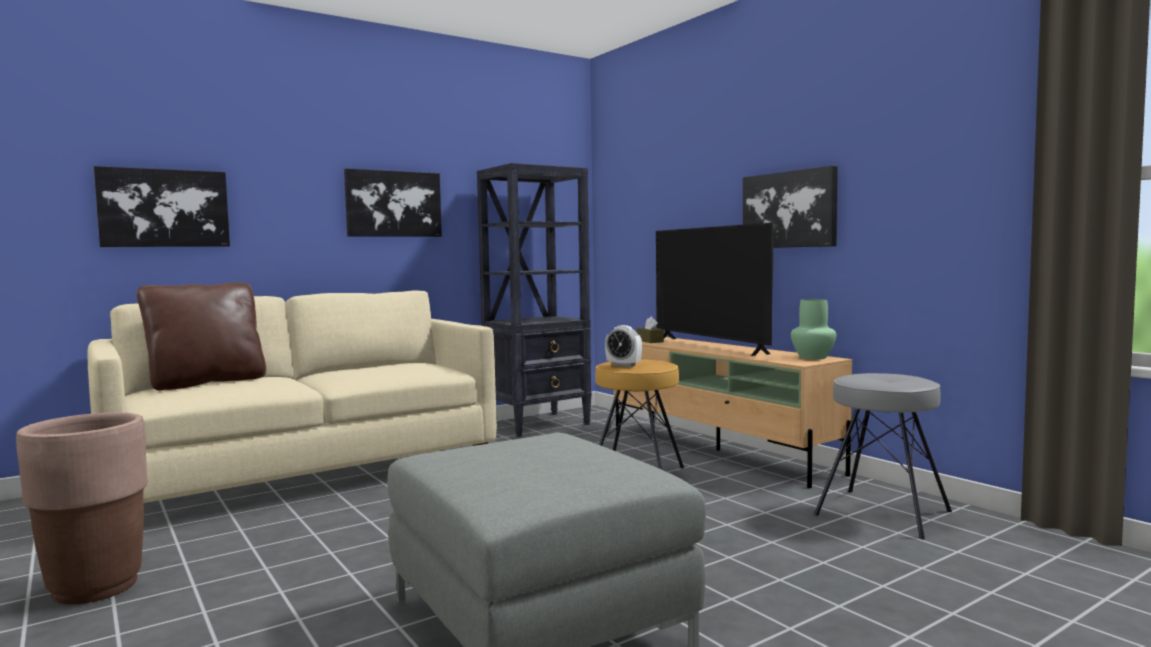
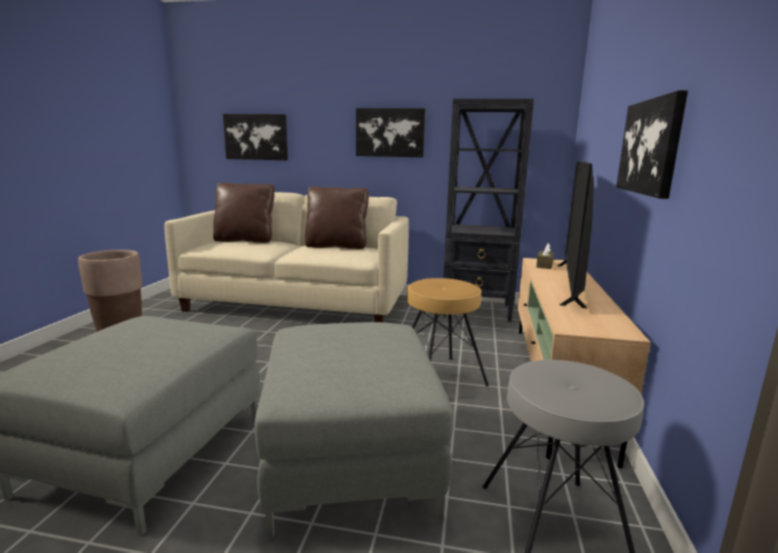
camera: 45 degrees right, 10 degrees up
(372, 367) = (336, 246): none -> brown pillow
(623, 365) = (426, 285): alarm clock -> none
(713, 542) = (351, 460): none -> grey ottoman
(812, 357) = (611, 325): green vase -> none

